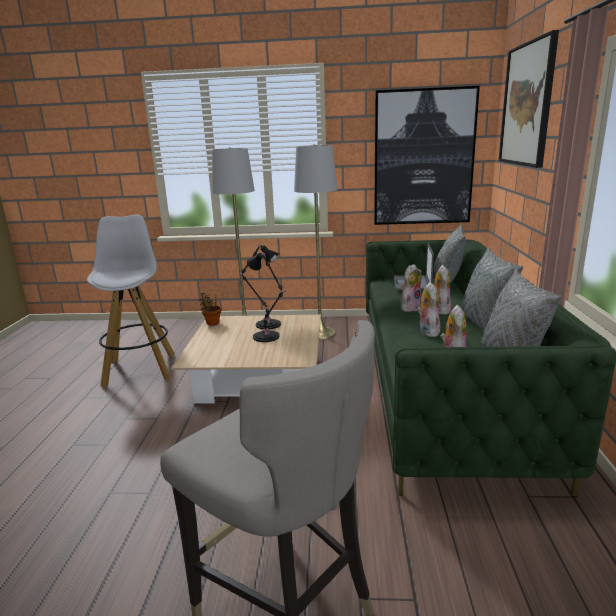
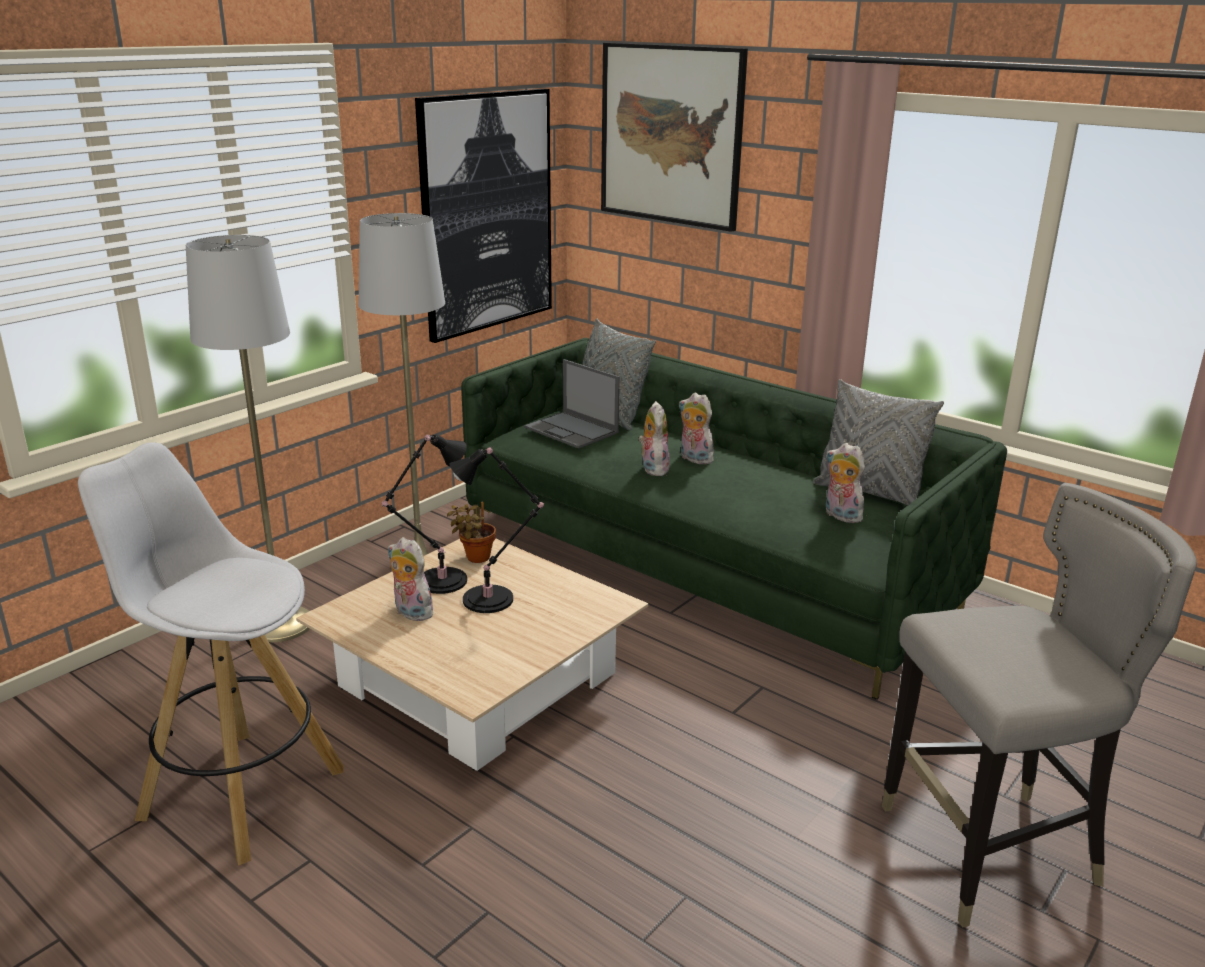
camera: 55 degrees left, 5 degrees up
(211, 323) = (340, 624): potted plant -> potted plant (475, 558)
(427, 331) = (743, 492): plush toy -> plush toy (410, 613)
(483, 324) = (767, 460): grey pillow -> none

